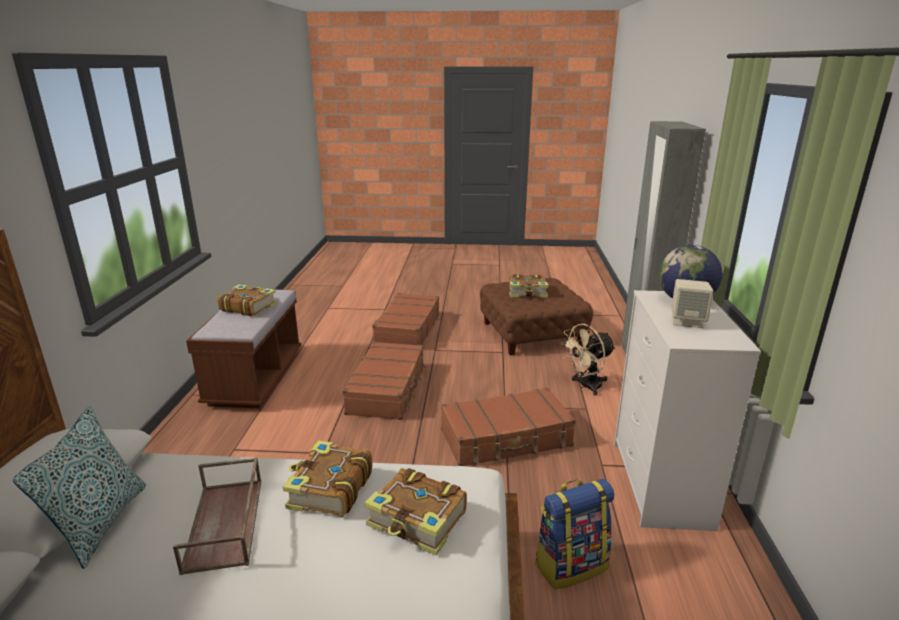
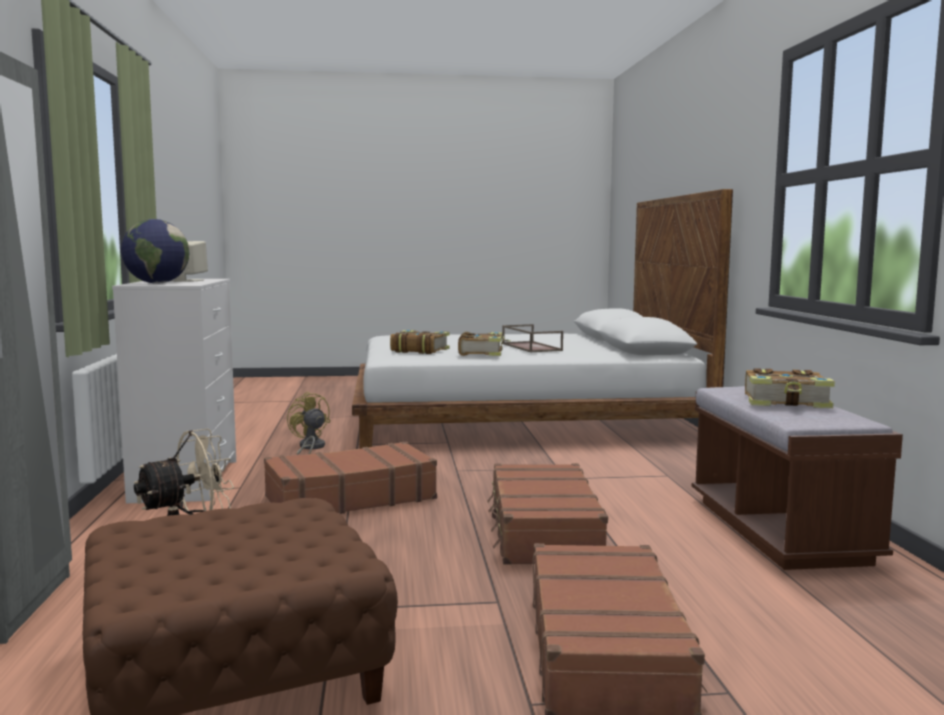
camera: 170 degrees right, 15 degrees down
(101, 523) = (602, 348): pillow -> none
(527, 292) = (249, 547): book -> none
(570, 565) = (310, 448): backpack -> yellow fan

